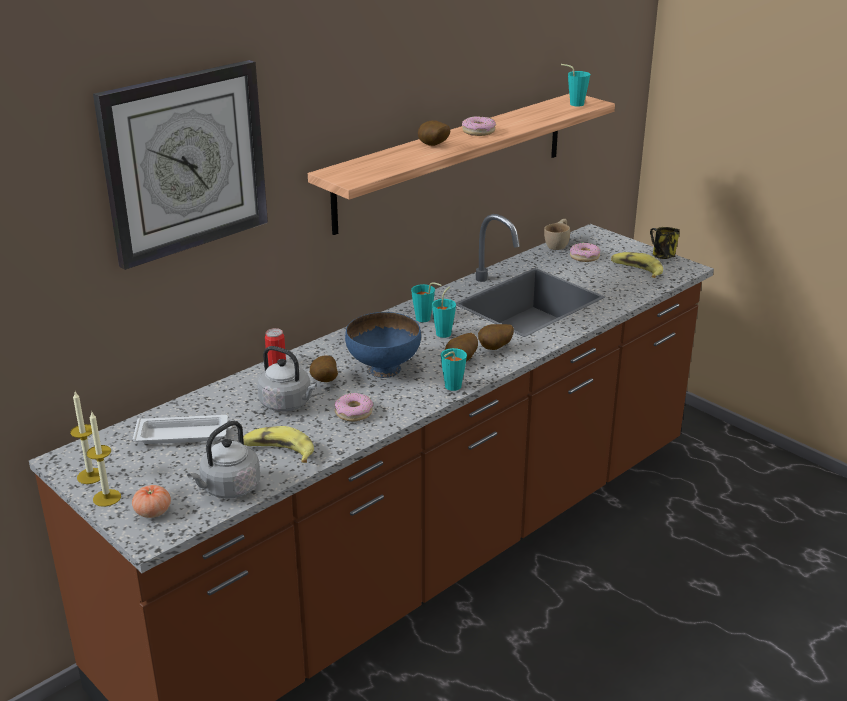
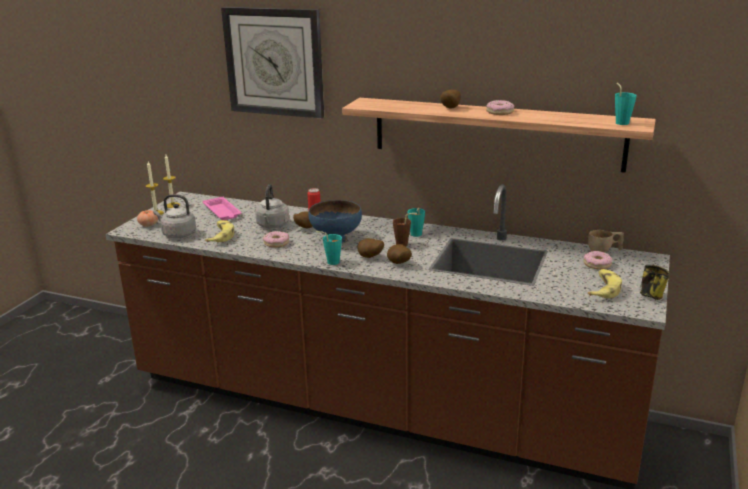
camera: 65 degrees right, 5 degrees down
(184, 435) = (222, 212): white tray -> pink tray
(445, 332) = (404, 244): turquoise cup -> brown cup

